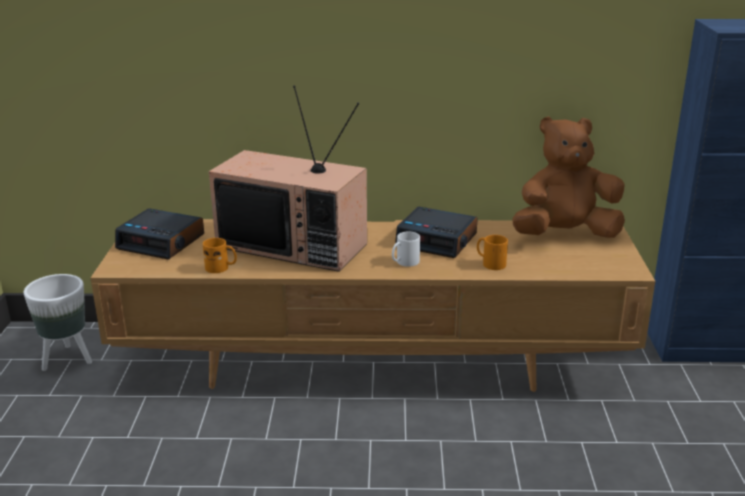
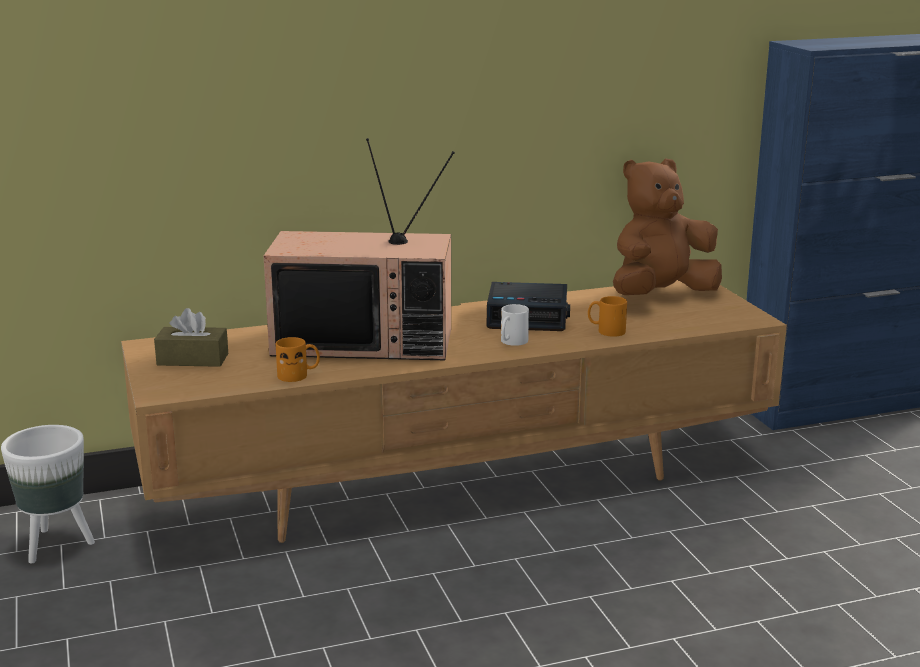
camera: 20 degrees left, 5 degrees down
(162, 242) = (192, 359): alarm clock -> brown tissue box

